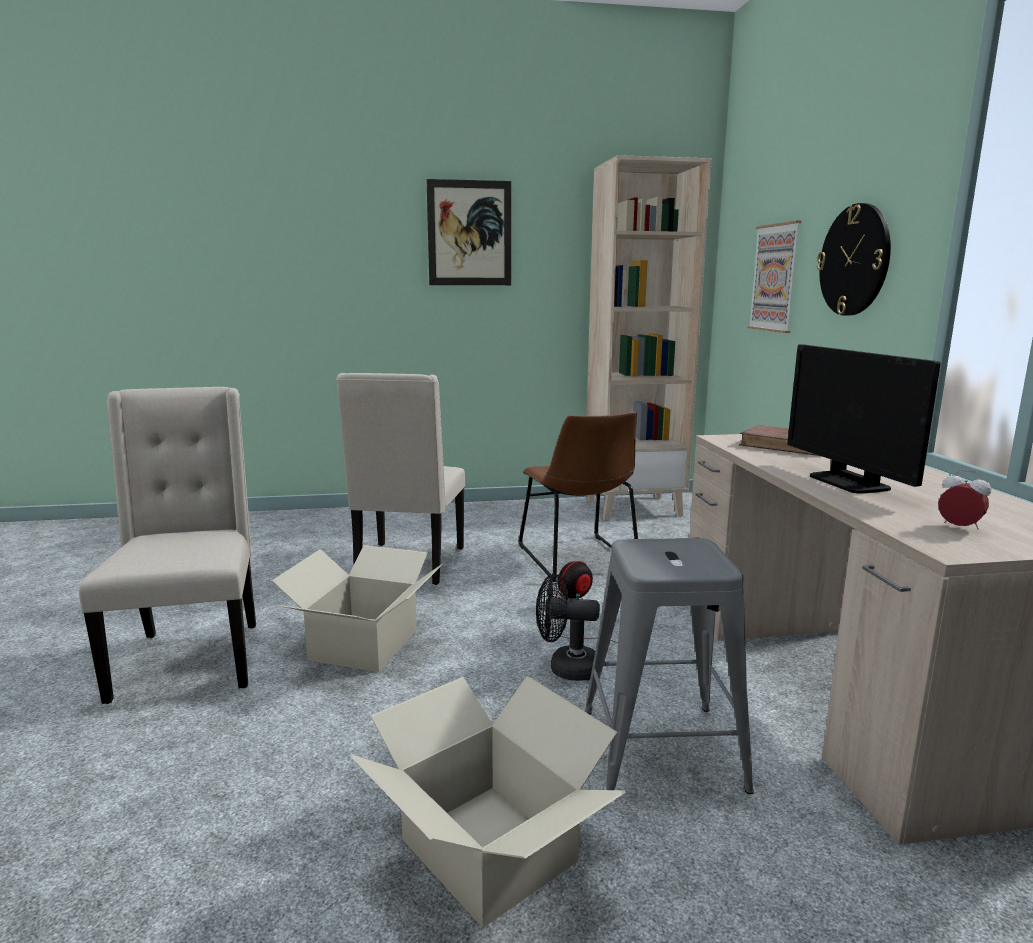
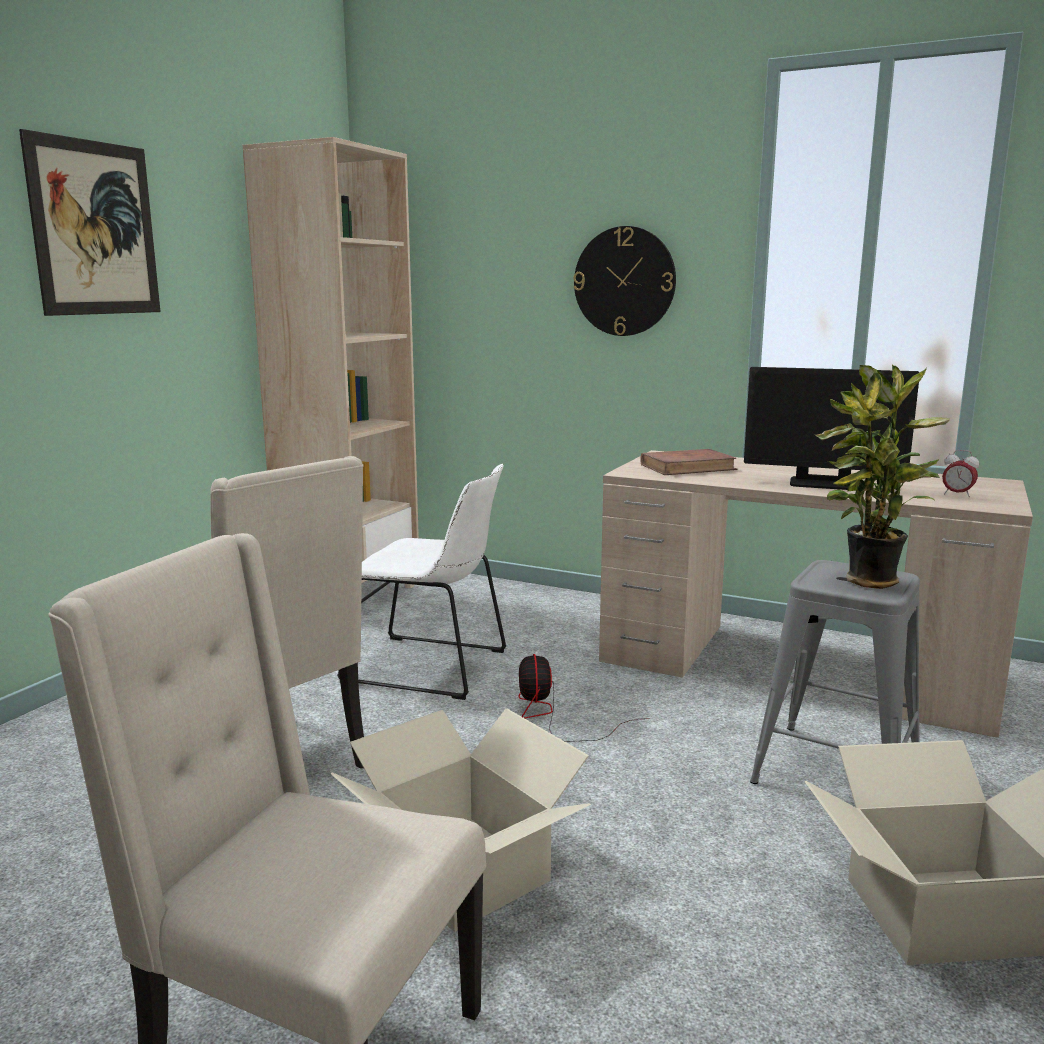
camera: 55 degrees left, 0 degrees up
(566, 668) = (661, 762): black fan -> none
(579, 560) = (432, 667): brown chair -> white chair
(672, 561) = (868, 582): none -> potted plant
(775, 278) = (489, 297): picture -> none
(959, 528) = (957, 494): alarm clock -> alarm clock turned 135 degrees counterclockwise

